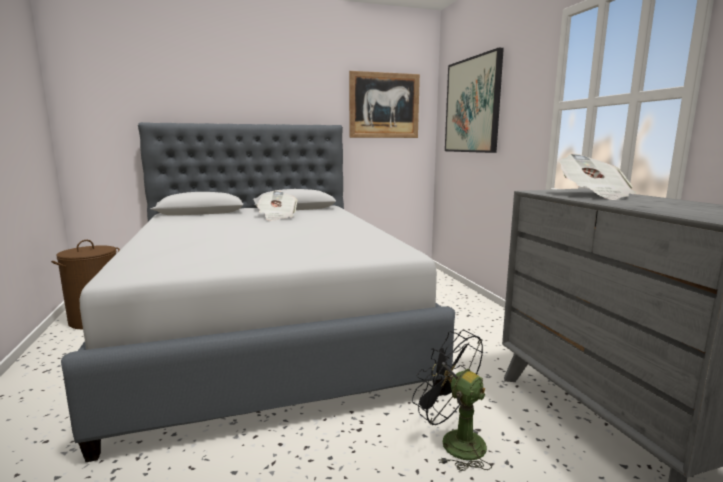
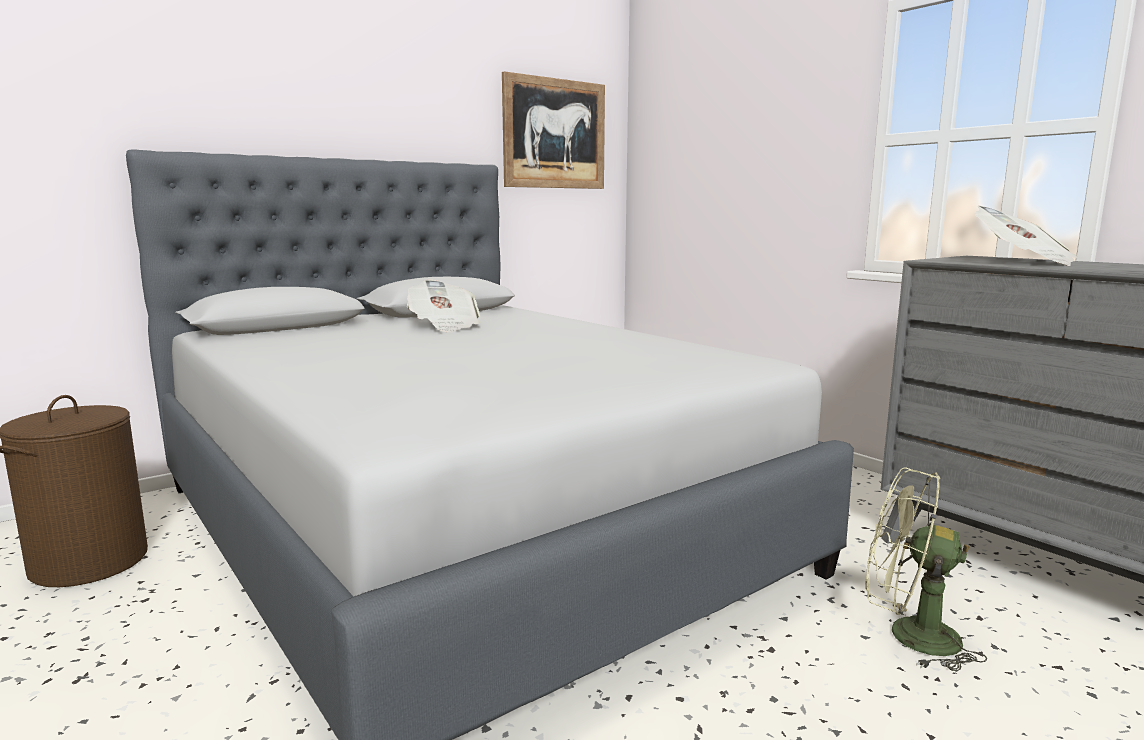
camera: 20 degrees left, 0 degrees up
(453, 442) = (908, 636): black fan -> green fan
(472, 105) = (709, 138): picture -> none

